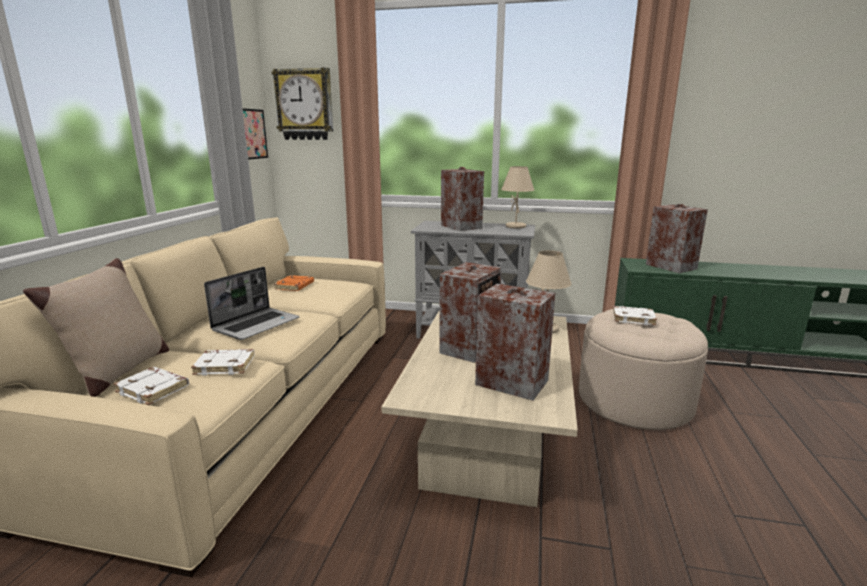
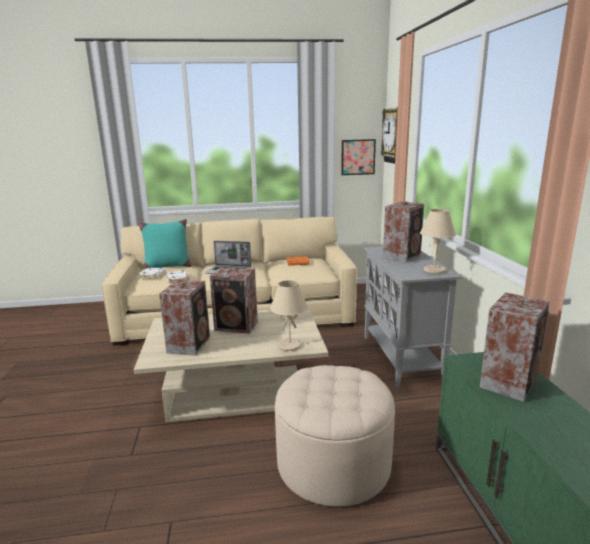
camera: 70 degrees right, 0 degrees up
(118, 372) = (167, 266): beige pillow -> turquoise pillow
(633, 318) = (344, 382): white book -> none

